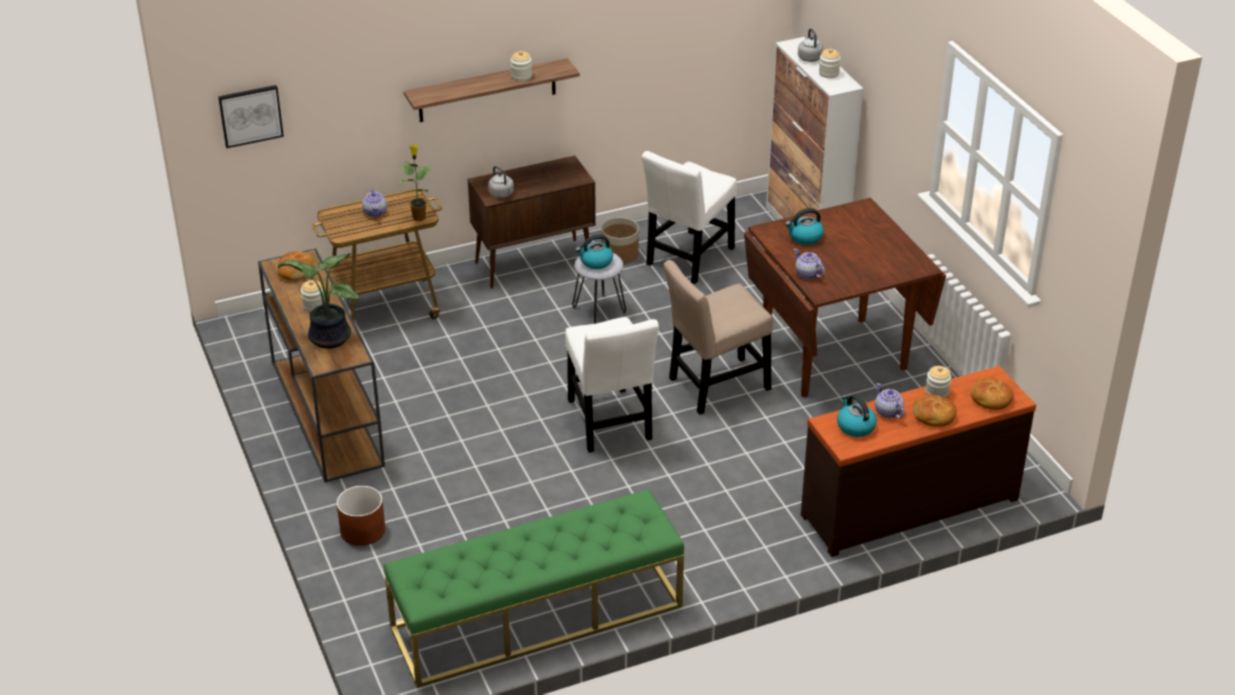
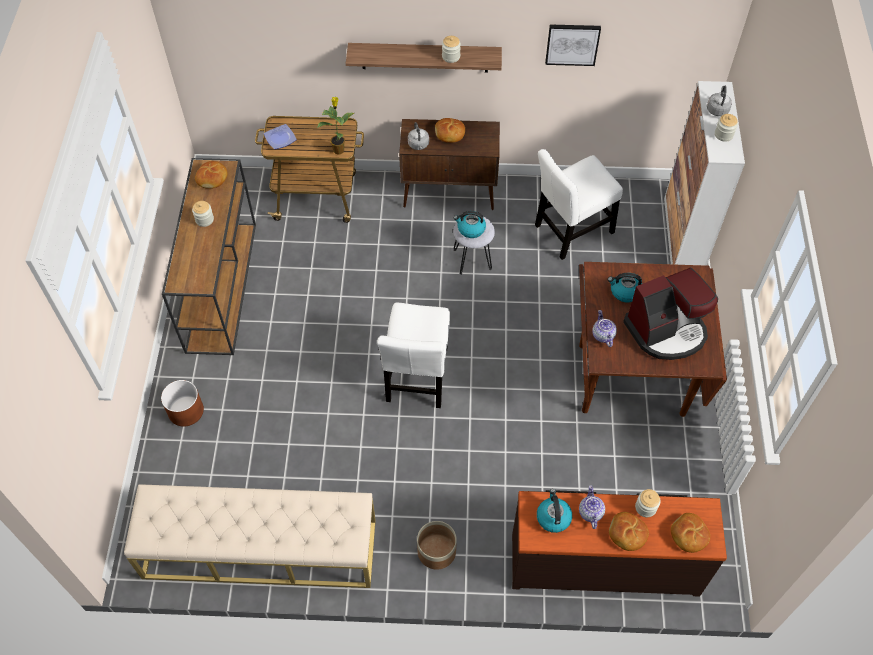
camera: 25 degrees right, 20 degrees up
(250, 115) = (213, 34): picture -> picture (572, 44)
(327, 339) = (194, 258): potted plant -> none
(346, 224) = (281, 138): none -> plate
(375, 212) = (310, 133): teapot -> none
(529, 177) = (449, 134): none -> bread
(536, 617) = (260, 549): green bench -> beige bench
(619, 254) = (519, 207): planter -> planter (436, 551)
(715, 386) = (519, 373): beige chair -> none
(866, 254) = (666, 331): none -> coffee machine

